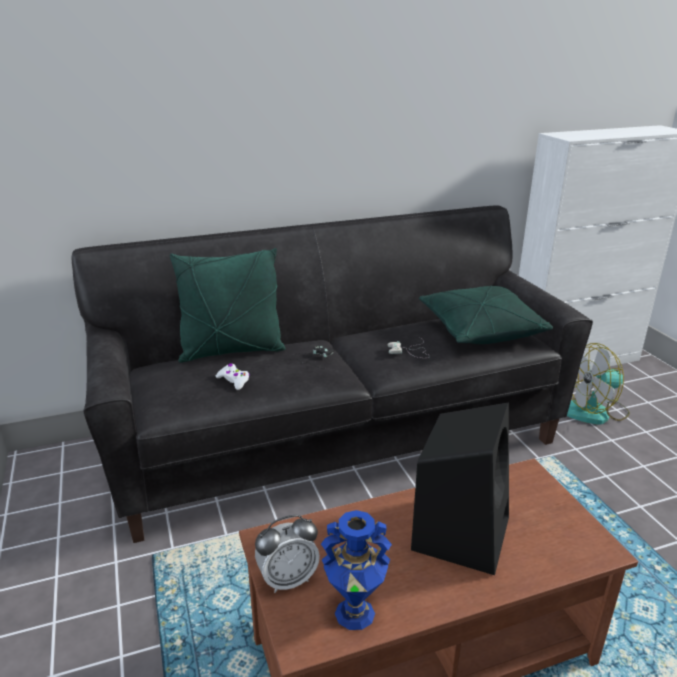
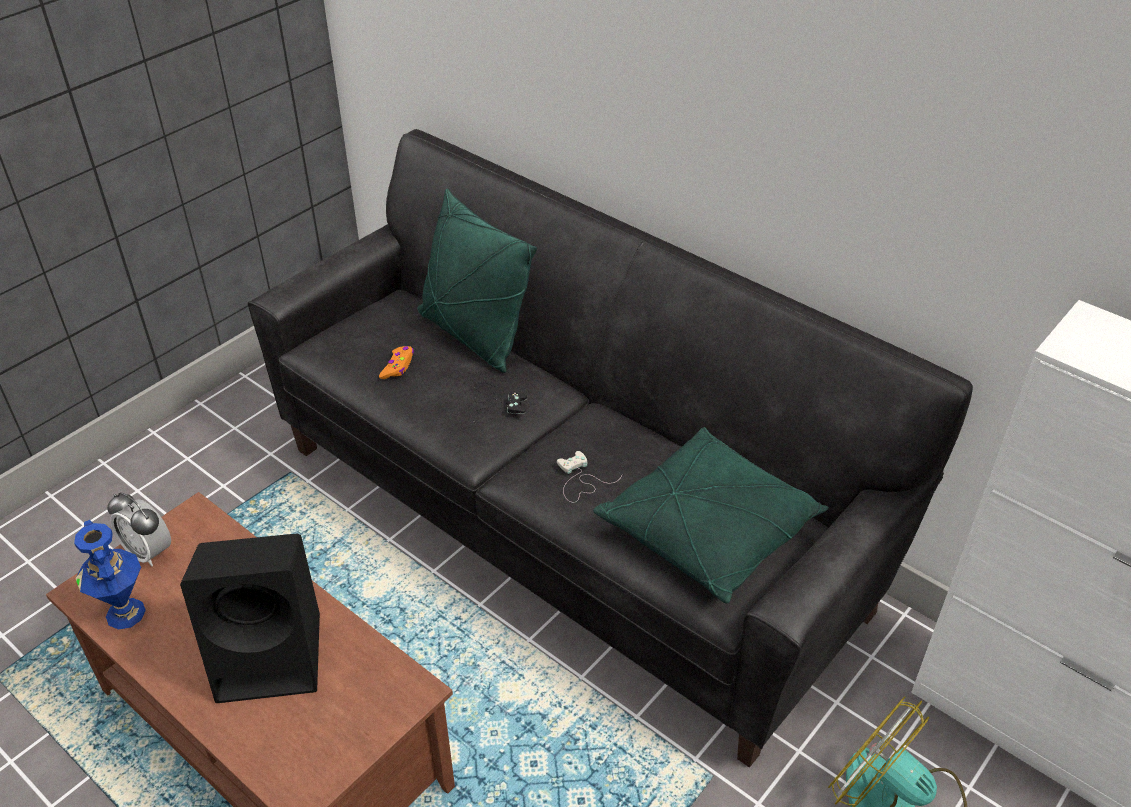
camera: 60 degrees right, 15 degrees up
(234, 380) = (398, 366): white game controller -> orange game controller

